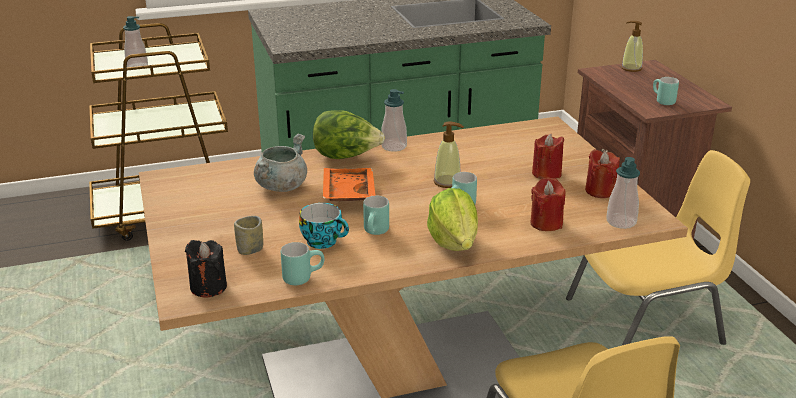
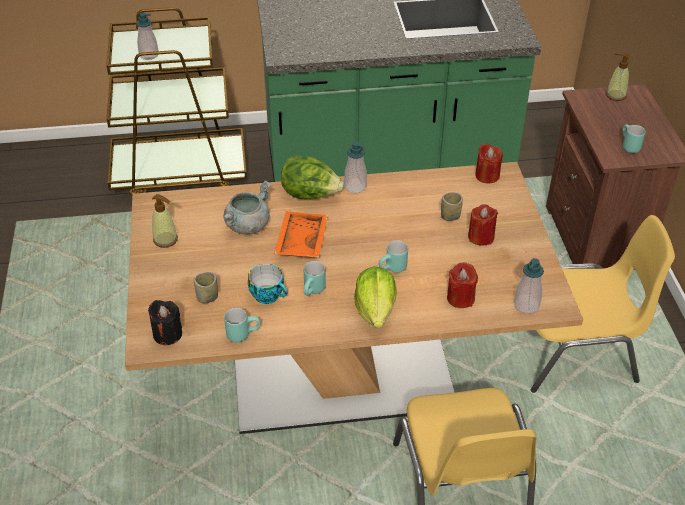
camera: 10 degrees right, 15 degrees up
(447, 182) = (390, 237): soap dispenser -> soap dispenser (165, 240)
(506, 160) = (450, 216): none -> cup
(600, 191) = (521, 264): red candle -> red candle (487, 175)

